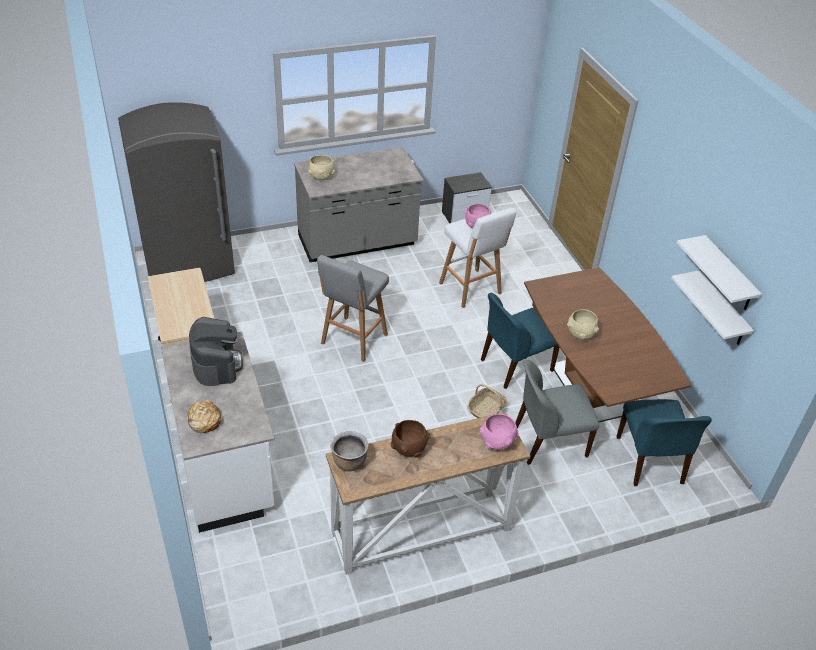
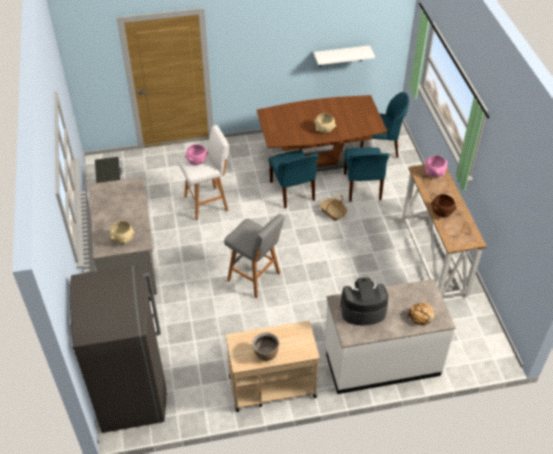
camera: 80 degrees left, 5 degrees up
(349, 462) = (454, 241): brown cooking pot -> brown cooking pot (266, 354)
(548, 441) = (362, 187): grey chair -> blue chair
(728, 274) = (337, 36): white shelf -> none

